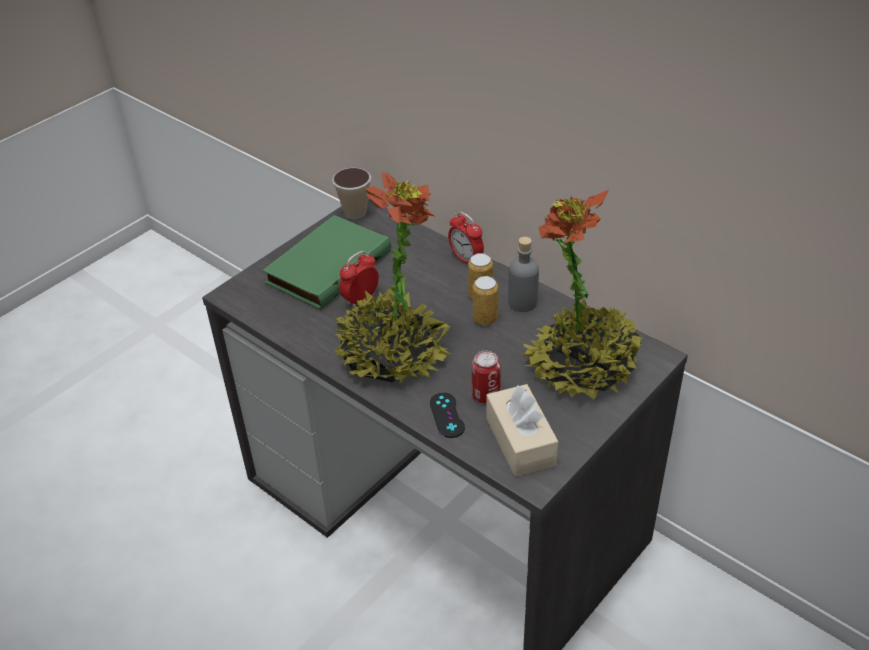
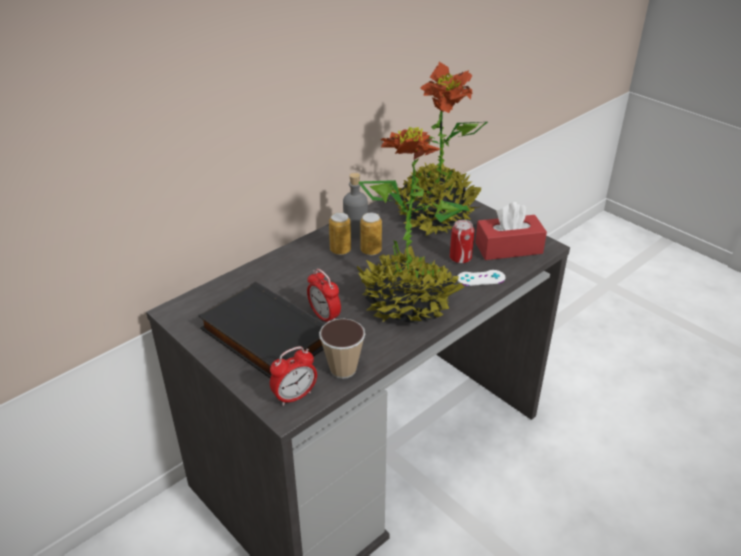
camera: 85 degrees left, 5 degrees down
(327, 266) = (263, 337): green book -> black book
(355, 212) = (179, 315): cup -> cup (343, 369)
(447, 415) = (481, 278): black game controller -> white game controller
(466, 259) = (288, 253): alarm clock -> alarm clock (294, 396)
(520, 441) = (508, 248): beige tissue box -> red tissue box

